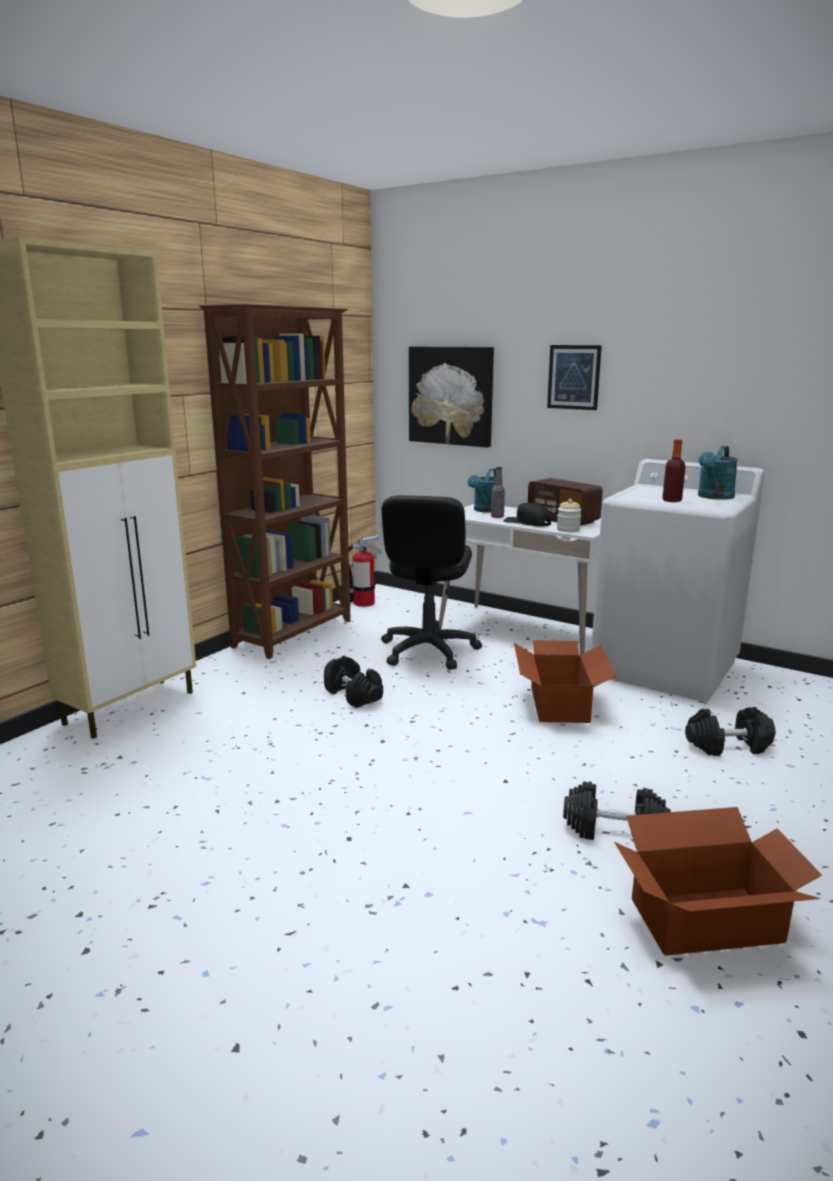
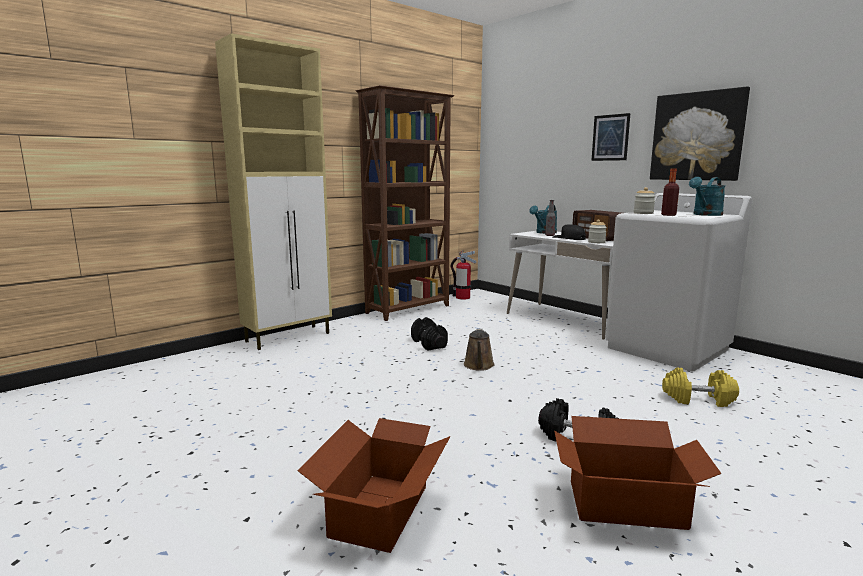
camera: 15 degrees right, 5 degrees down
(428, 651) = (492, 325): black office chair -> none
(440, 727) = (479, 366): none -> brown watering can
(451, 396) = (528, 157): picture -> picture (697, 136)
(560, 704) = (574, 361): cardboard box -> cardboard box (381, 510)
(637, 496) = (643, 213): none -> jar
(728, 746) = (698, 399): black dumbbell -> yellow dumbbell

